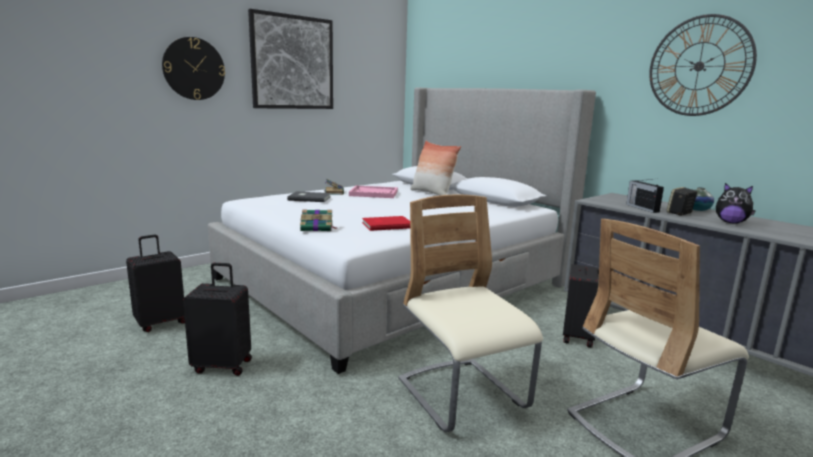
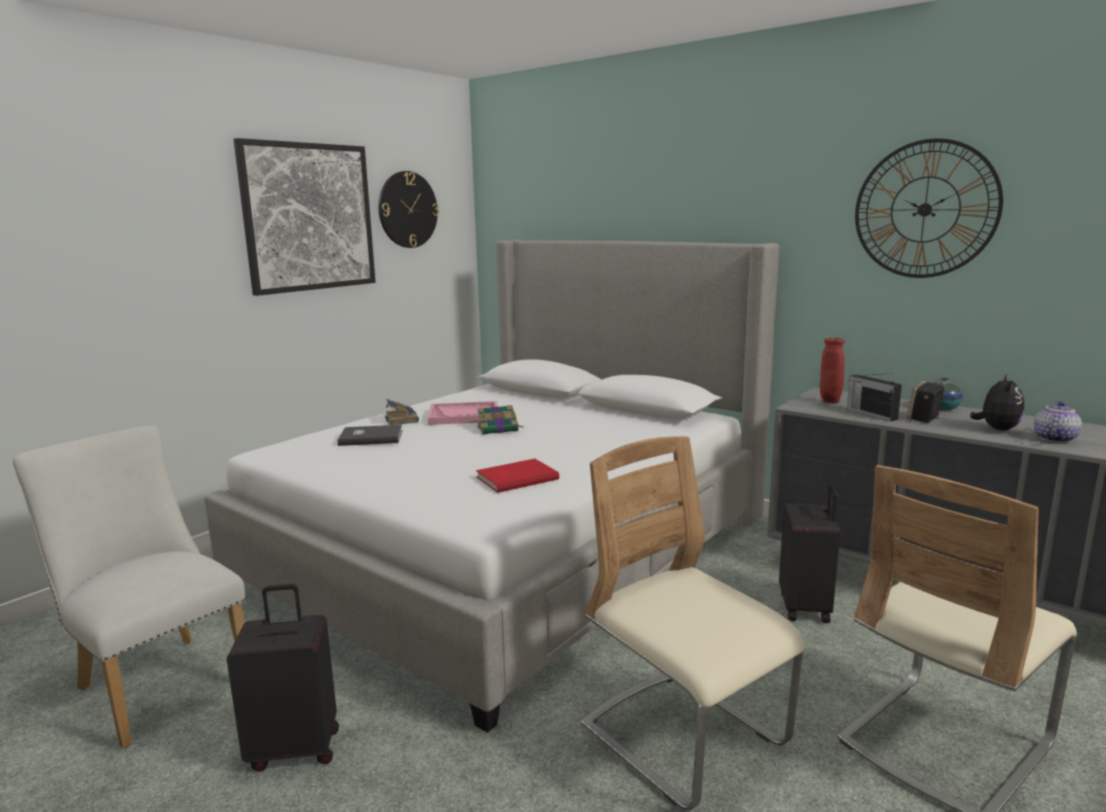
camera: 10 degrees left, 0 degrees up
(160, 323) = (158, 682): black suitcase -> white chair
(194, 69) = (153, 243): wall clock -> wall clock (407, 209)
(317, 228) = (414, 498): book -> book (498, 429)
(432, 193) = (549, 405): pillow -> none
(616, 200) = (829, 402): none -> red vase
(731, 222) = (996, 429): plush toy -> plush toy turned 90 degrees counterclockwise
(771, 231) = (1053, 438): none -> teapot

